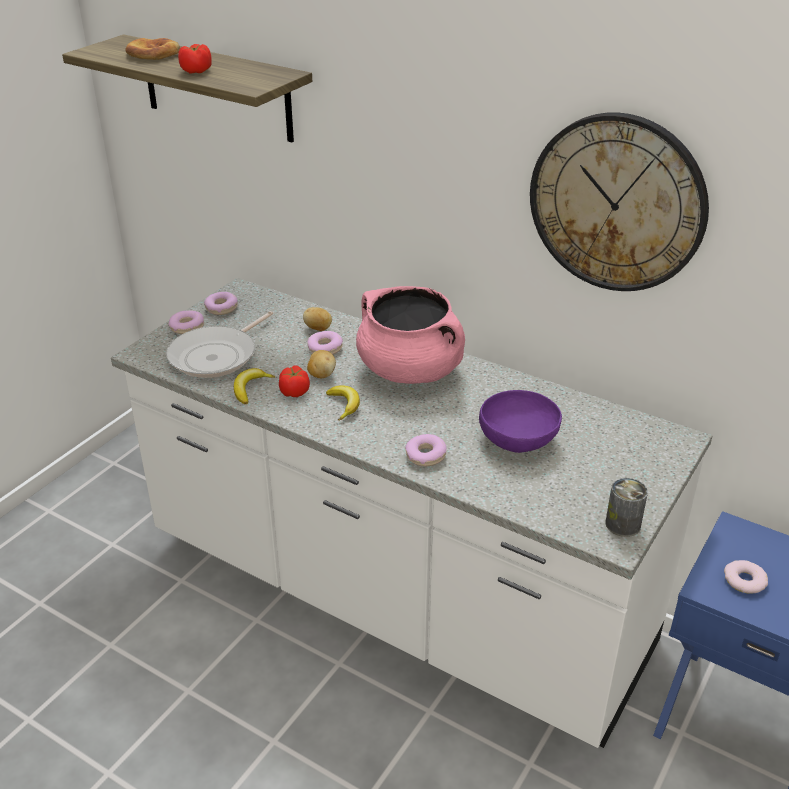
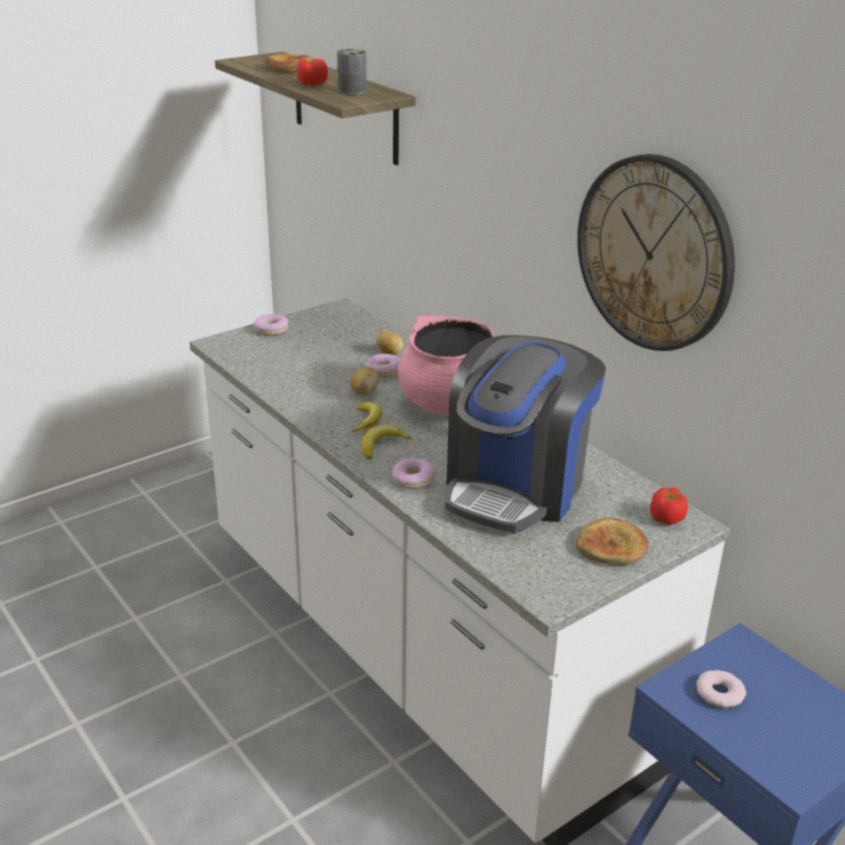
camera: 20 degrees right, 5 degrees down
(217, 356) = (281, 358): frying pan -> none
(221, 308) = (313, 320): donut -> none
(250, 389) = (291, 390): banana -> banana (381, 445)
(294, 392) = (329, 401): tomato -> tomato (666, 518)
(519, 440) = (516, 486): purple bowl -> coffee machine
(623, 524) = (568, 584): can -> can (352, 91)
(634, 478) = (611, 547): none -> bread

